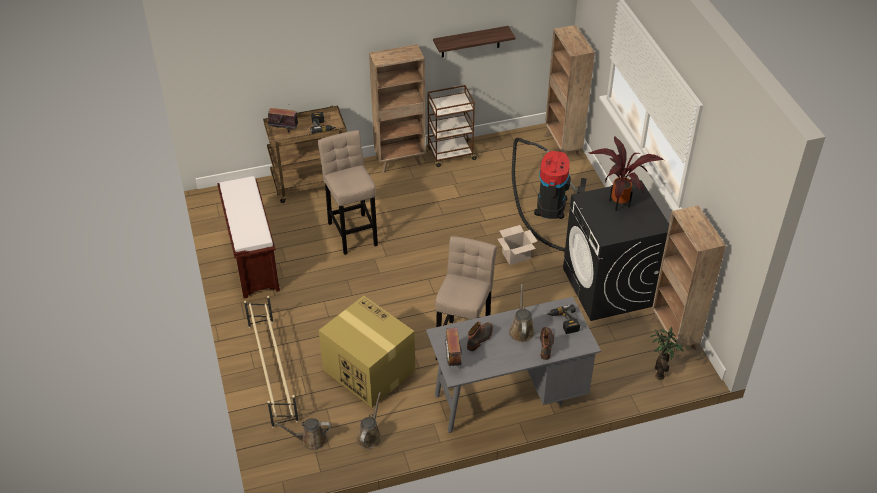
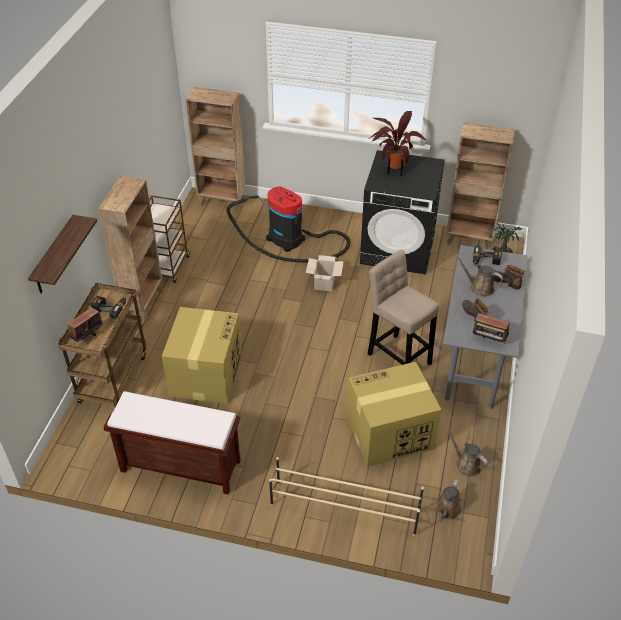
camera: 60 degrees left, 0 degrees up
(352, 231) = (206, 373): beige stool -> cardboard box
(470, 42) = (141, 150): shelf -> shelf (54, 256)

